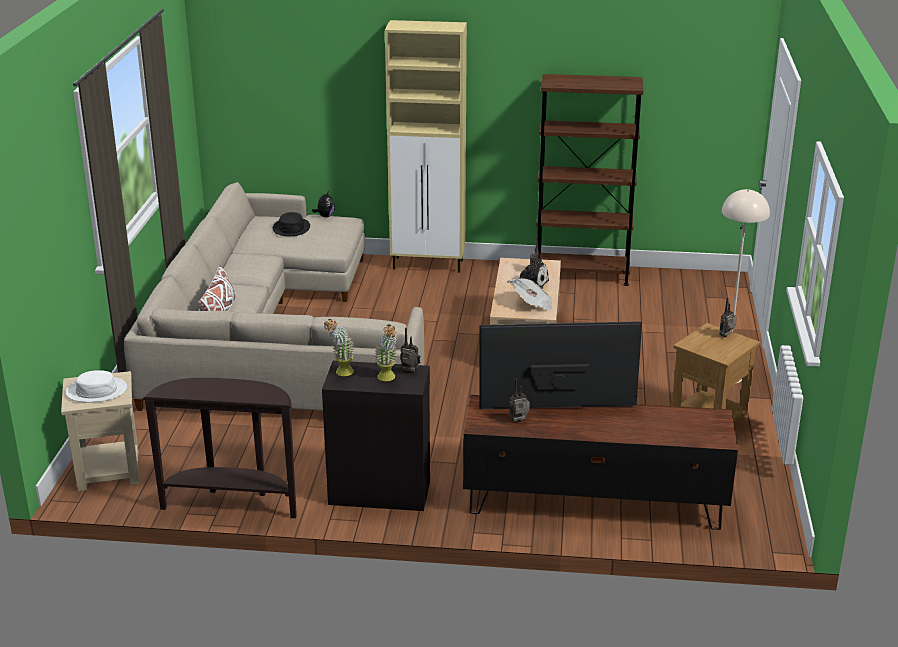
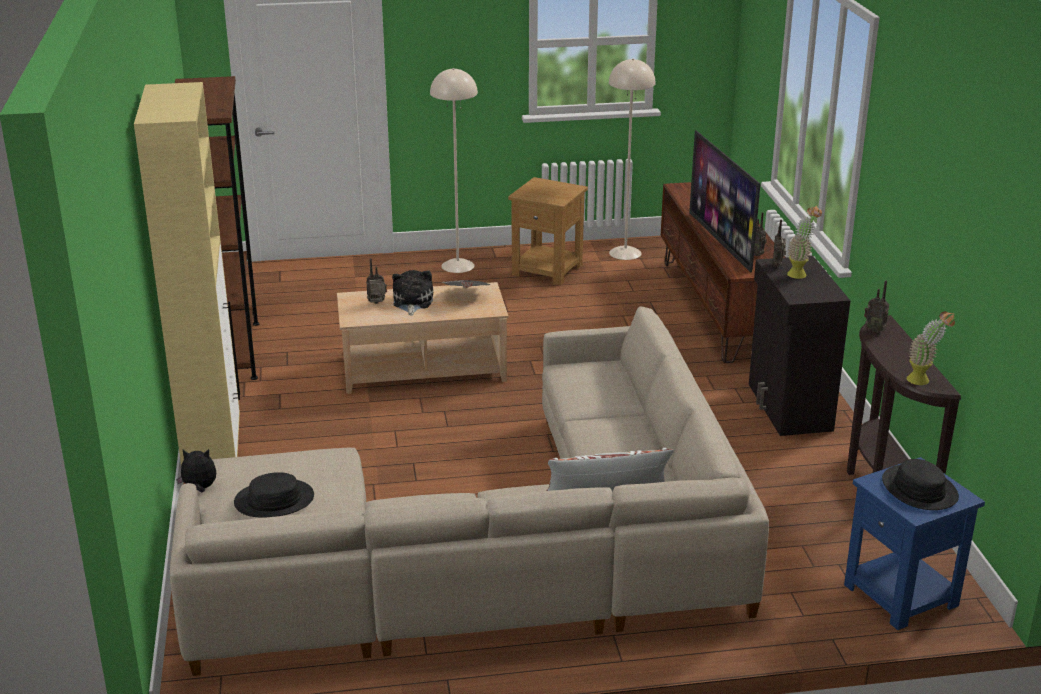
camera: 105 degrees left, 0 degrees up
(96, 391) = (919, 489): white hat -> black hat
(107, 471) = (902, 596): beige side table -> blue side table
(341, 373) = (812, 296): potted plant -> potted plant (924, 381)
(727, 336) = (532, 187): radio -> radio (874, 329)
(747, 473) = (625, 253): none -> beige floor lamp

